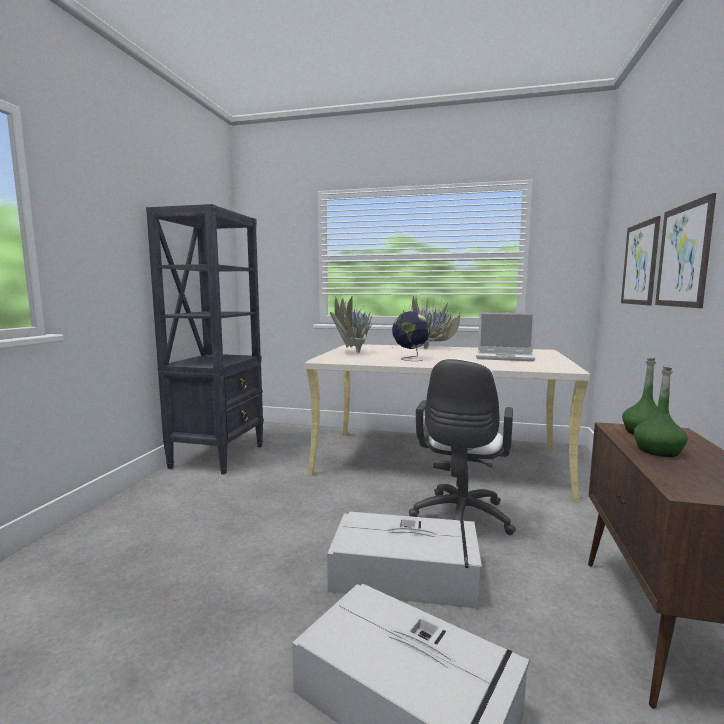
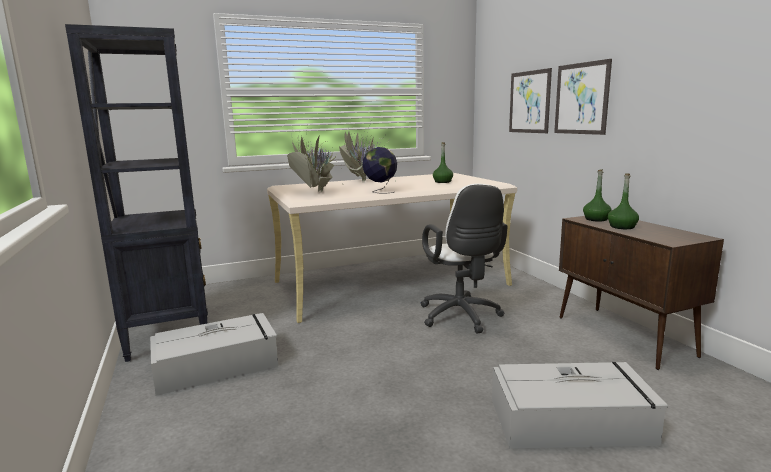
camera: 35 degrees left, 5 degrees up
(406, 574) = (476, 361): grey storage box -> grey storage box (218, 365)
(505, 357) = (442, 182): laptop -> green bottle

